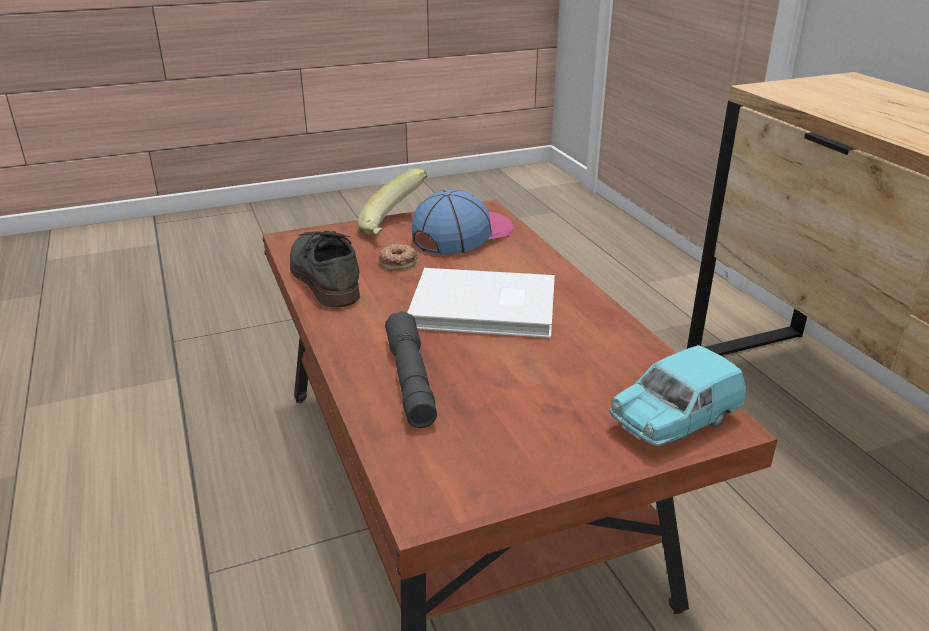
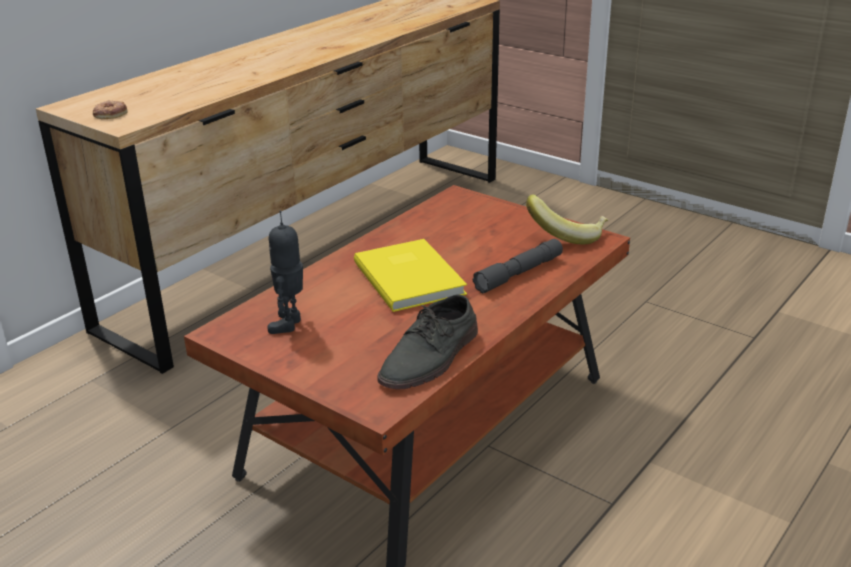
camera: 120 degrees left, 0 degrees up
(395, 227) = (301, 362): banana -> banana (567, 235)
(398, 261) = (372, 334): donut -> donut (110, 114)
(462, 234) = (290, 324): cap -> toy robot
(485, 309) = (411, 277): white book -> yellow book
(673, 423) = (469, 204): turquoise toy car -> none

